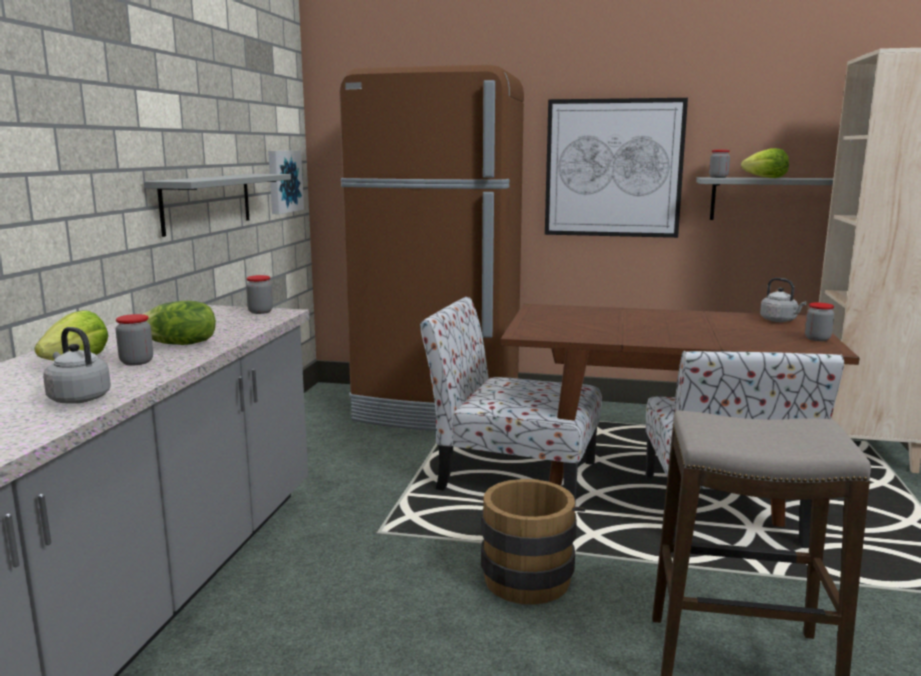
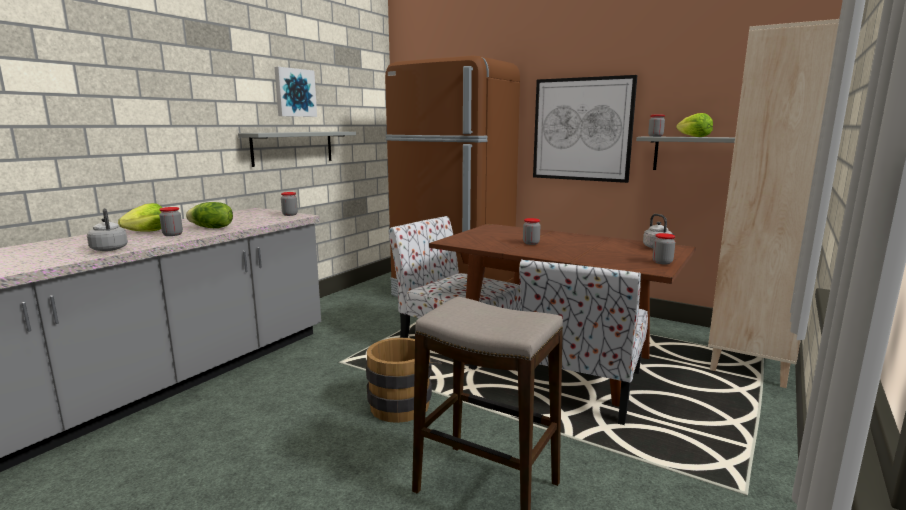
camera: 20 degrees right, 0 degrees up
(283, 181) = (366, 137): picture -> picture (294, 93)
(630, 327) = (531, 243): none -> jar

